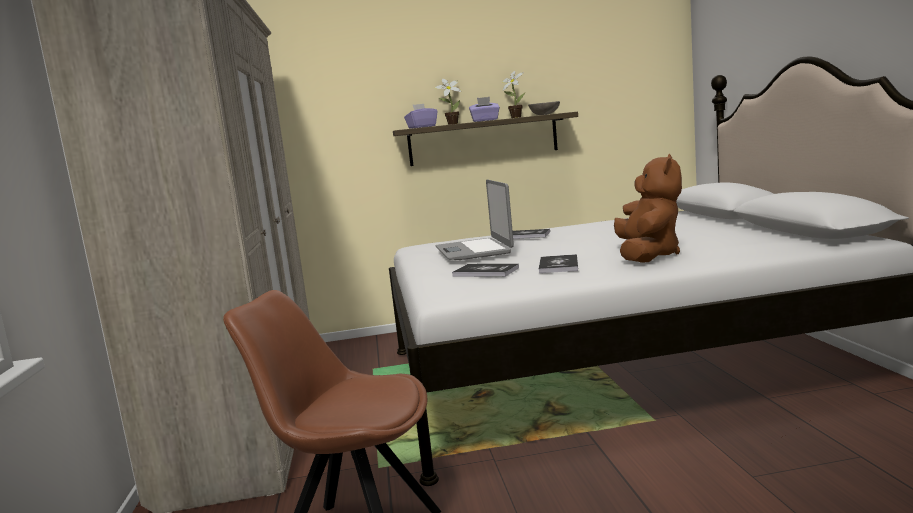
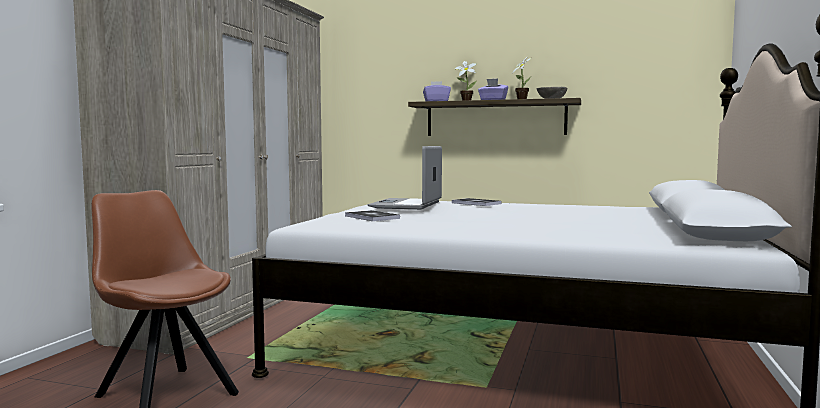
camera: 25 degrees right, 5 degrees down
(558, 265) = (428, 221): book -> none
(647, 256) = (513, 226): brown plush toy -> none

